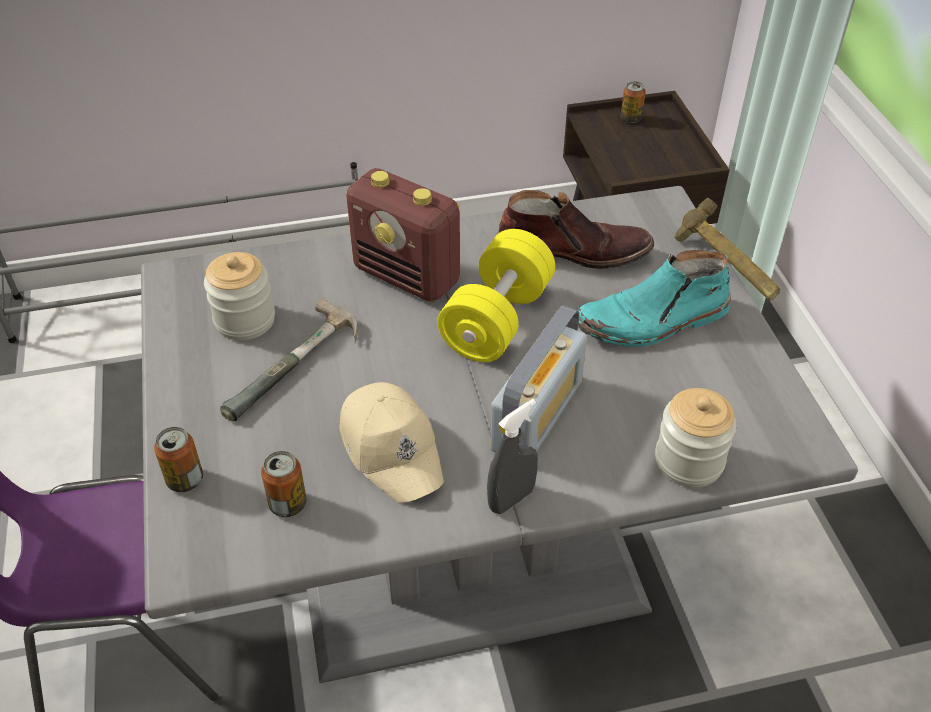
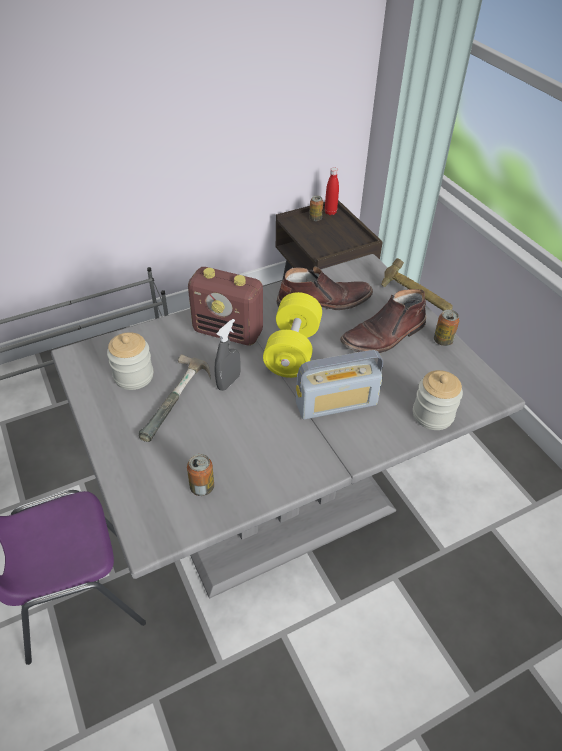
camera: 15 degrees left, 0 degrees up
(185, 479) = (129, 485): can -> can (443, 340)
(392, 448) = (256, 440): beige cap -> none
(511, 499) = (338, 457): grey spray bottle -> grey spray bottle (228, 382)
(537, 415) = (336, 403): radio -> radio turned 60 degrees clockwise
(652, 321) = (384, 336): turquoise boot -> brown boot
(658, 112) = (330, 212): none -> red bottle

